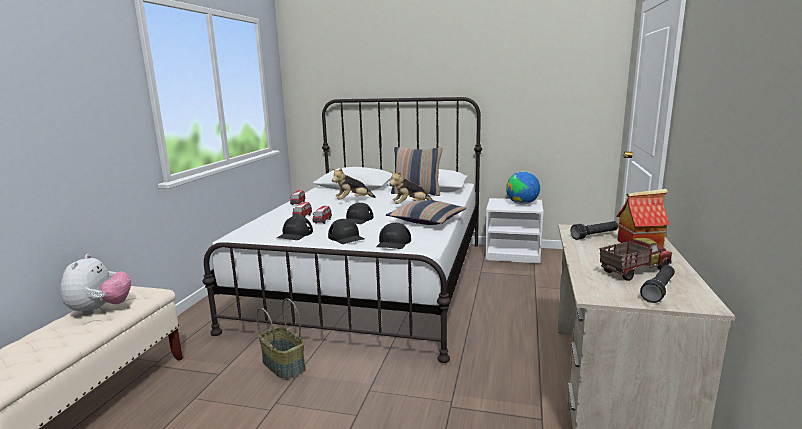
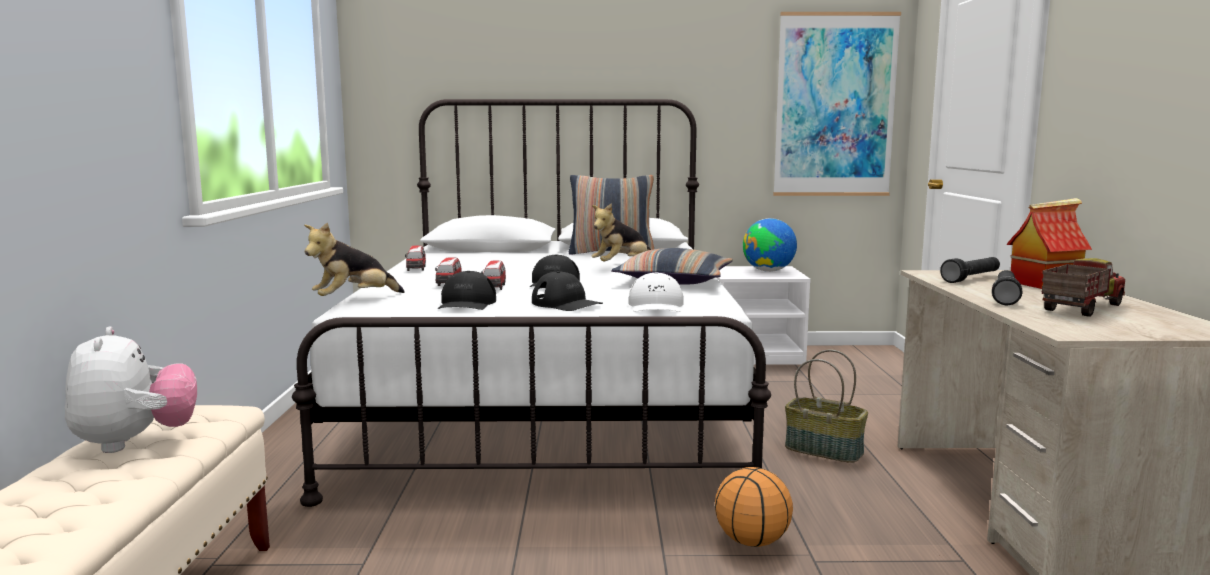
camera: 15 degrees left, 5 degrees down
(284, 365) = (483, 537): basket -> basket (825, 450)
(353, 201) = (513, 263): plush toy -> plush toy (354, 300)
(393, 243) = (656, 306): black cap -> white cap
(424, 388) = (753, 542): none -> basketball
(572, 98) = (835, 105): none -> picture
(659, 290) = (1143, 323): black flashlight -> black flashlight (1005, 297)

